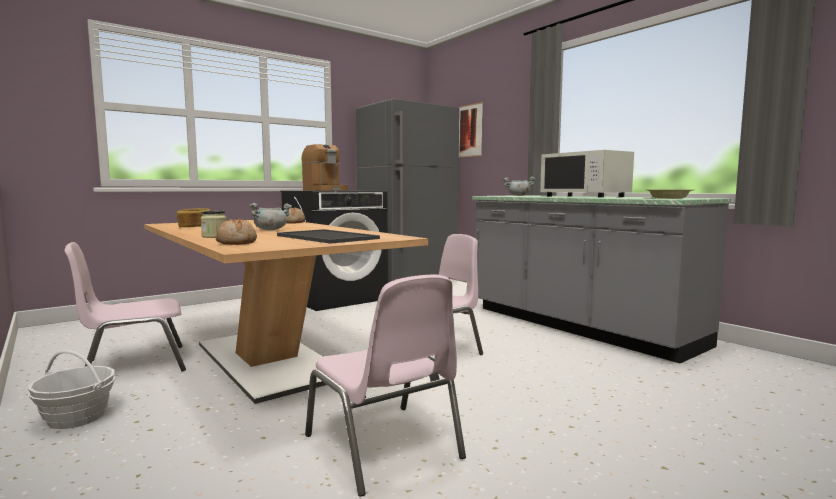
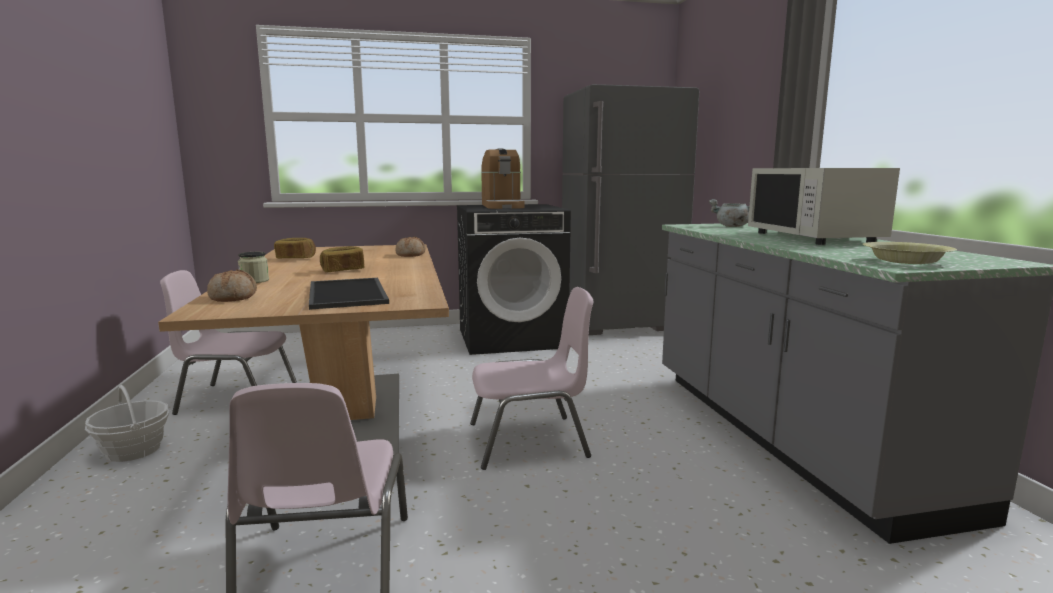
camera: 25 degrees right, 5 degrees up
(271, 230) = (343, 270): grey cooking pot -> bread
(470, 130) = (717, 120): picture -> none

